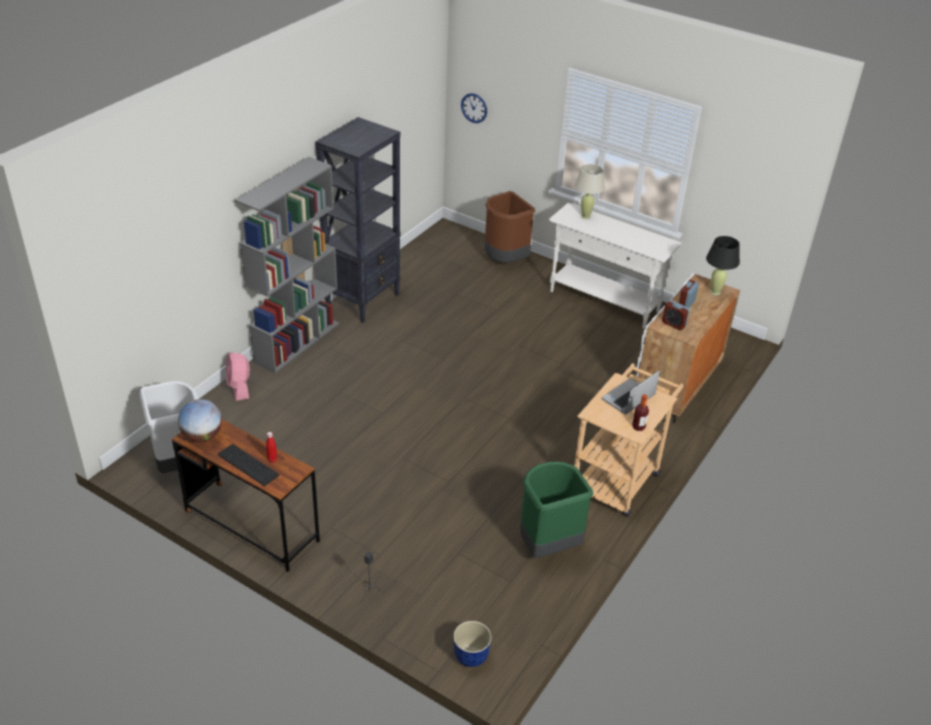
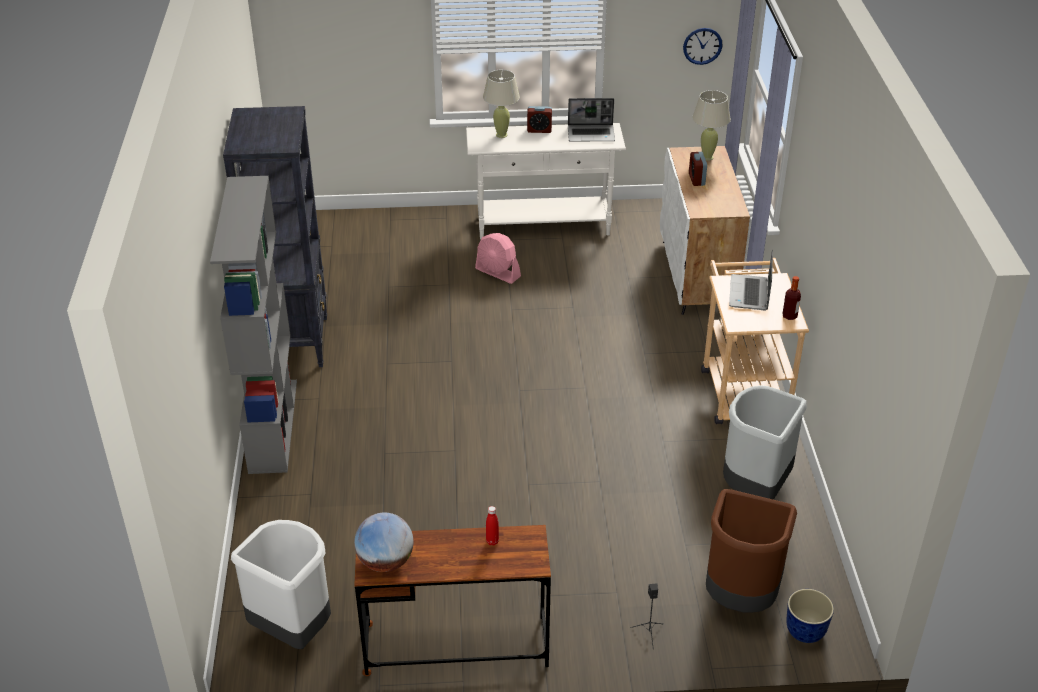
camera: 35 degrees left, 0 degrees up
(239, 387) = (264, 509): pink fan -> pink fan (498, 273)
(246, 465) = (473, 563): keyboard -> none
(474, 108) = (302, 56): wall clock -> wall clock (702, 46)
(504, 261) = (399, 229): brown trash can -> brown trash can (740, 598)
(547, 546) = (754, 489): green trash can -> grey trash can
(650, 242) = (591, 134): none -> laptop
(673, 324) = (709, 204): alarm clock -> alarm clock (539, 130)
(715, 292) = (707, 157): black table lamp -> beige table lamp

